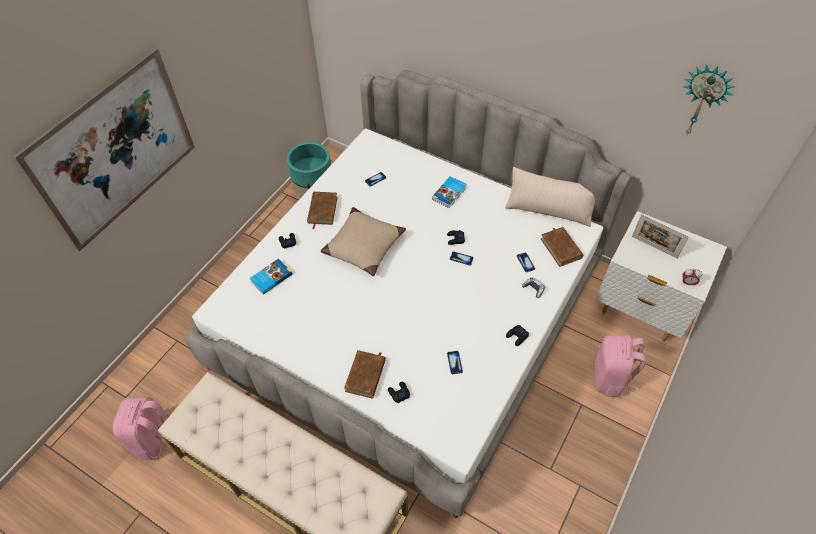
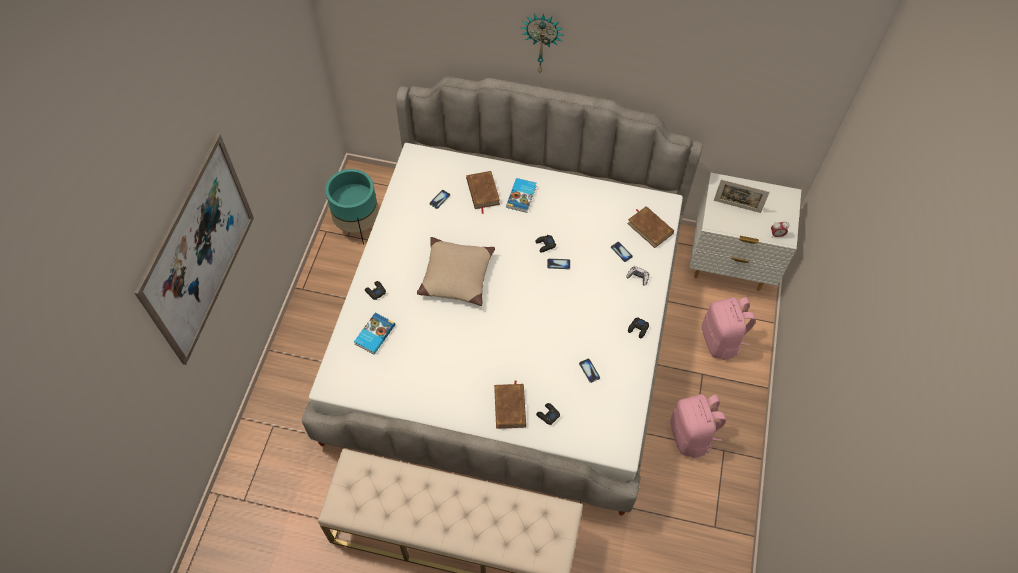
camera: 20 degrees left, 5 degrees up
(155, 438) = (296, 532): pink backpack -> pink backpack (691, 436)
(322, 210) = (397, 247): brown book -> brown book (482, 192)
(548, 210) = (625, 190): beige pillow -> none
(702, 100) = (762, 67): wall clock -> wall clock (542, 42)

